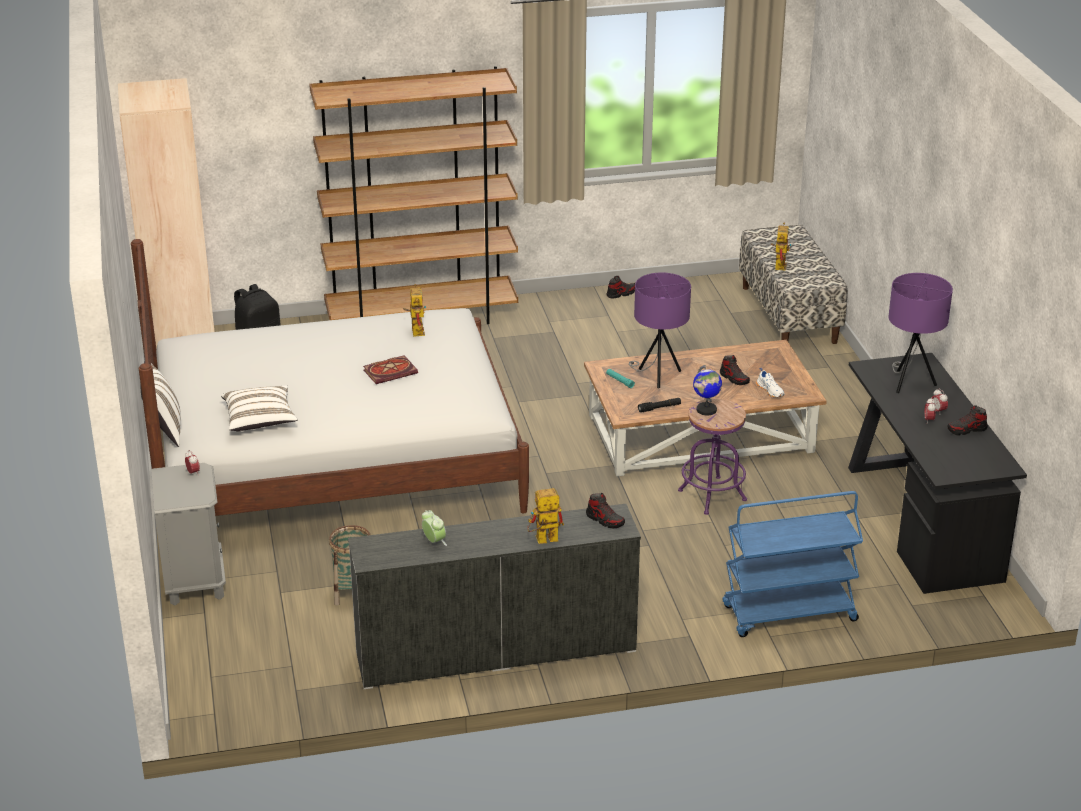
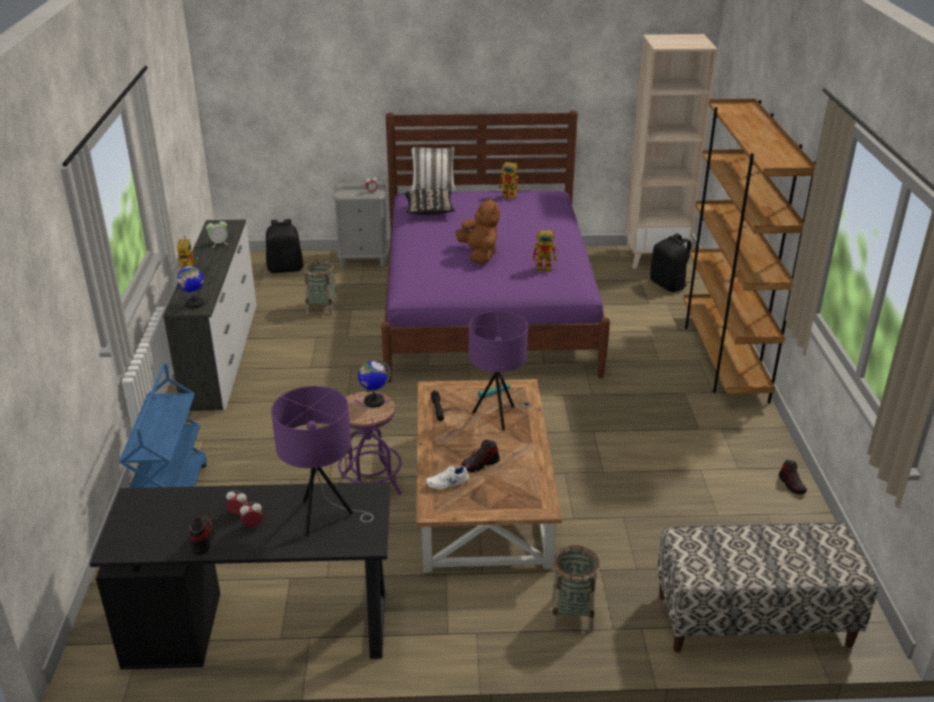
camera: 100 degrees right, 0 degrees up
(231, 651) = (285, 268): none -> black backpack
(260, 419) = (429, 211): white pillow -> black pillow
(334, 462) = (487, 308): white bed -> purple bed
(391, 371) = (479, 254): book -> brown plush toy
(605, 520) = (194, 304): shoe -> globe
(779, 264) = (742, 536): toy robot -> toy robot (512, 197)
(823, 383) = (572, 614): none -> basket

